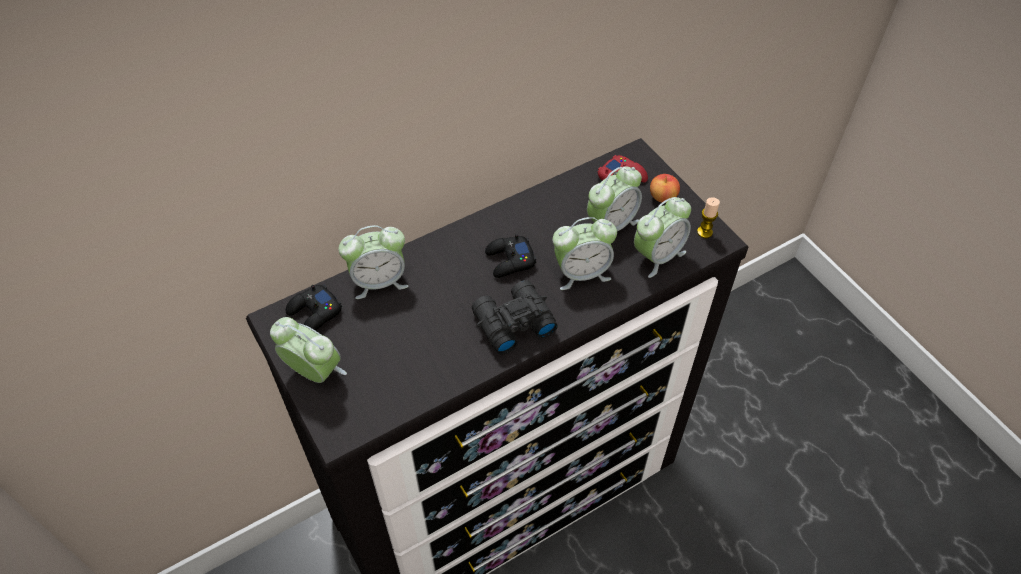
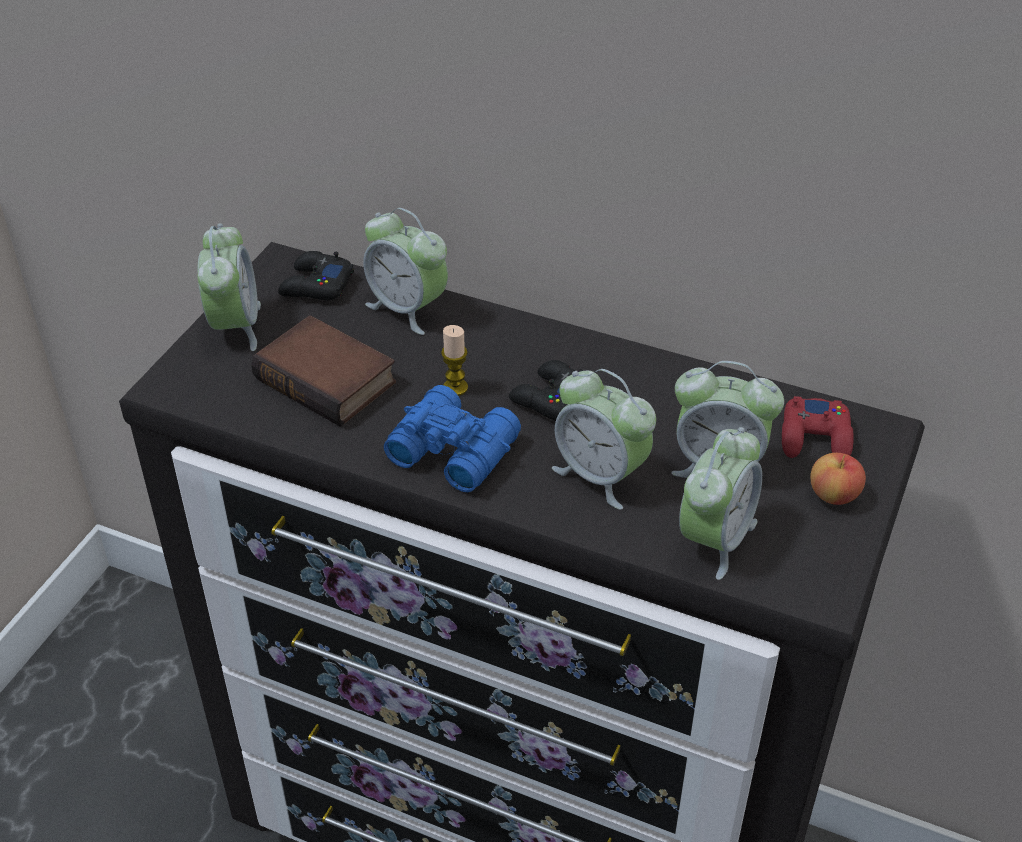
camera: 55 degrees right, 10 degrees down
(406, 349) = (329, 379): none -> book
(511, 323) = (452, 448): black binoculars -> blue binoculars
(657, 256) = (715, 539): alarm clock -> alarm clock turned 75 degrees counterclockwise
(704, 232) = (819, 572): candle -> candle (455, 387)

